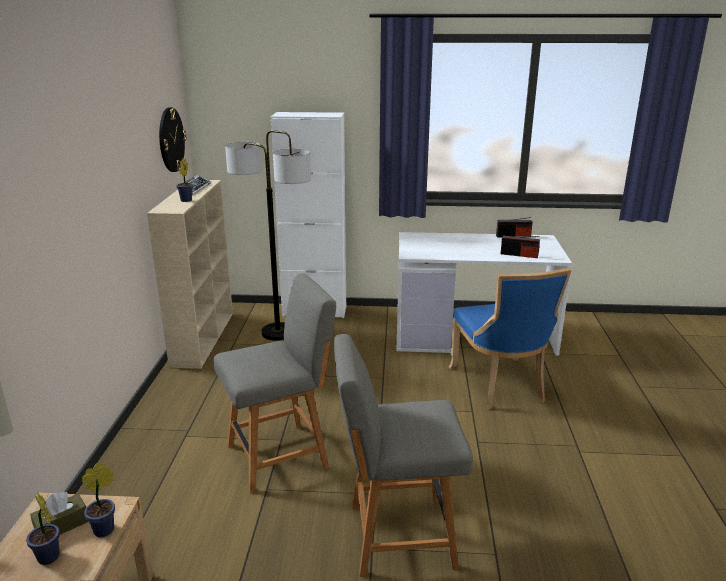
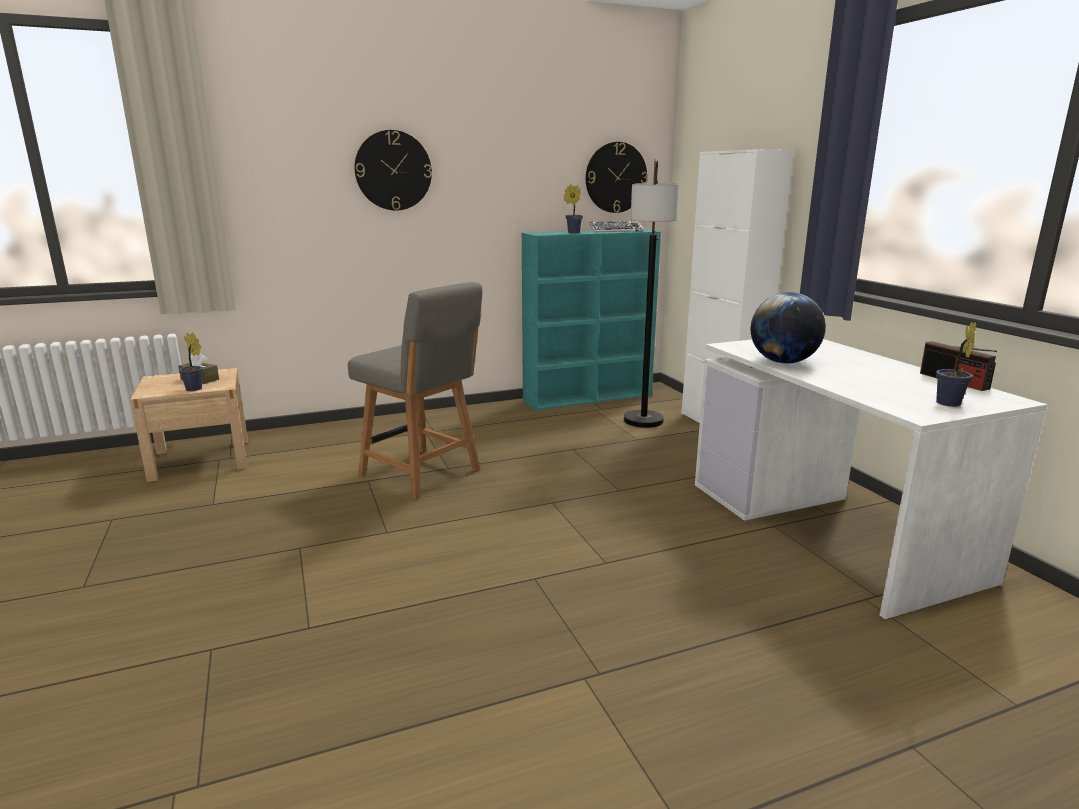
camera: 65 degrees right, 5 degrees down
(49, 559) = (164, 384): potted plant -> potted plant (948, 404)
(69, 185) = (393, 170): none -> wall clock
(203, 338) = (589, 397): beige bookcase -> turquoise bookcase
(396, 535) = (322, 557): grey chair -> none
(456, 254) = (783, 362): none -> globe
(500, 385) = (702, 574): blue chair -> none
(519, 255) = (868, 391): radio -> none

